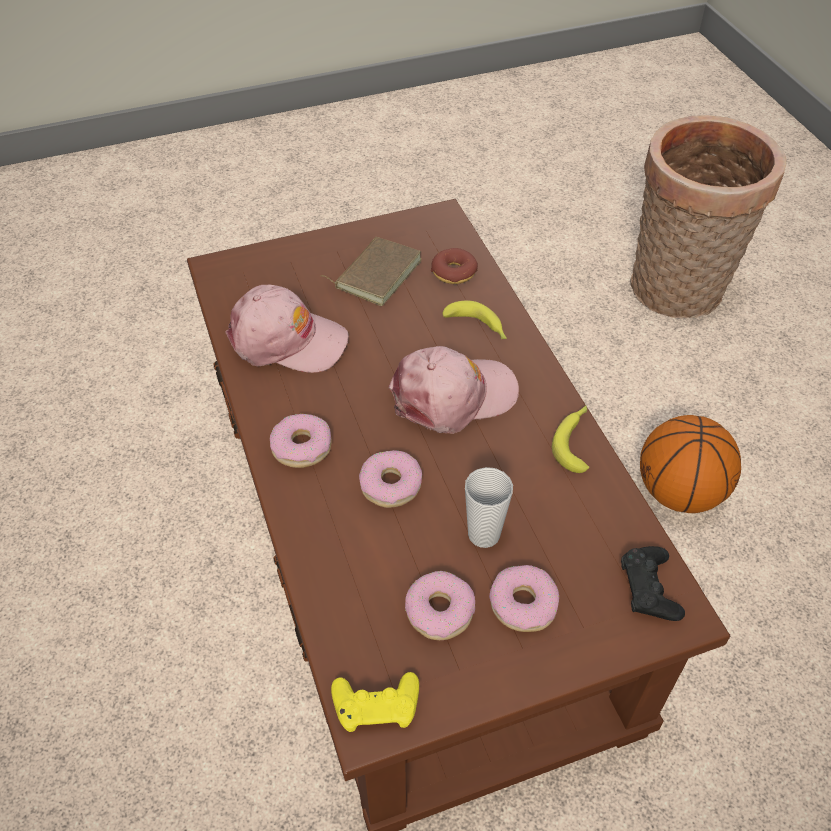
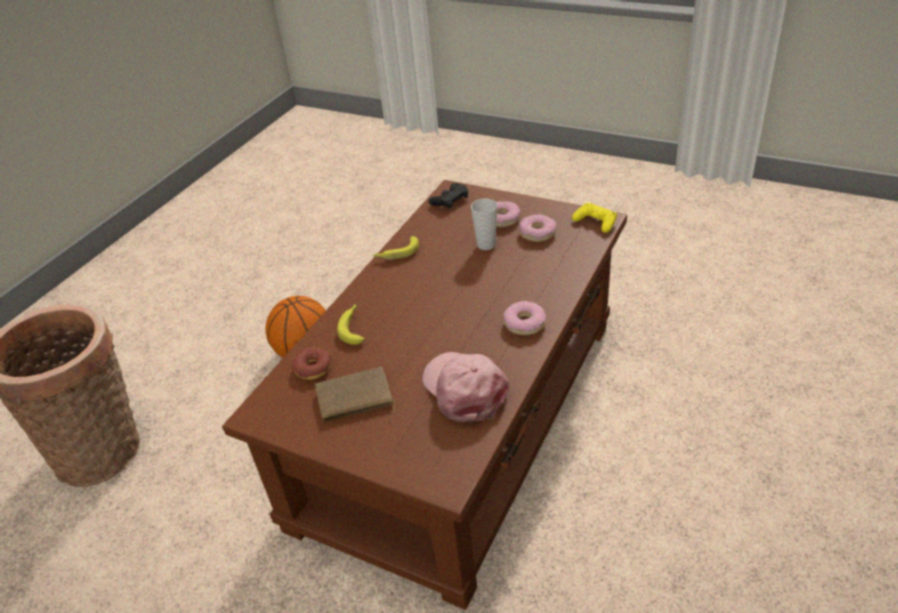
camera: 130 degrees left, 10 degrees down
(390, 484) = (501, 283): donut -> none
(453, 396) = (419, 302): pink cap -> none

